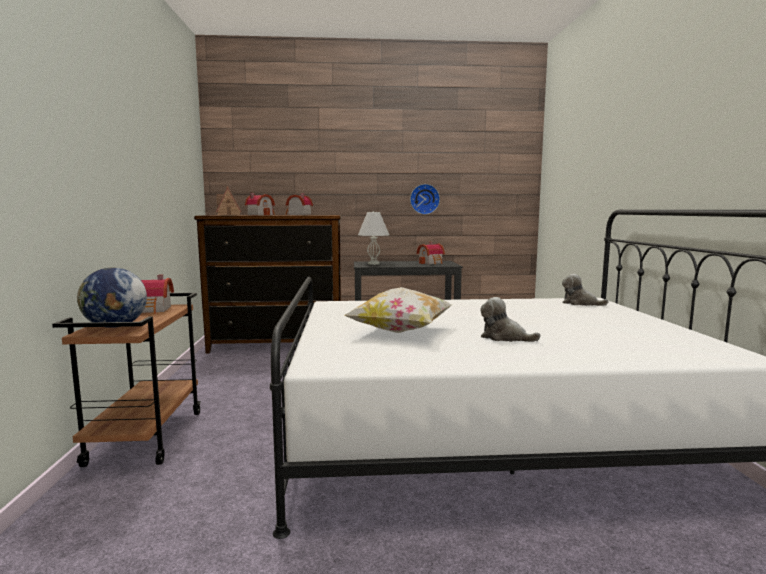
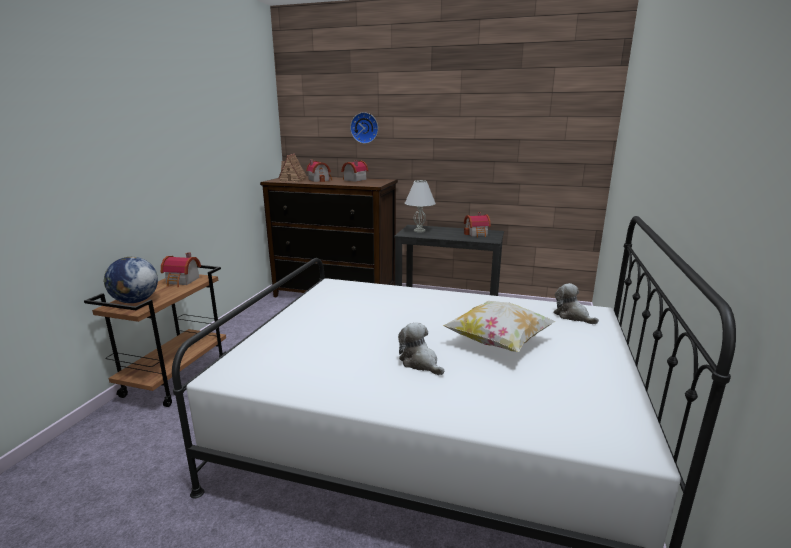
camera: 20 degrees right, 10 degrees up
(401, 331) = (341, 336): pillow -> pillow (498, 342)
(424, 199) = (480, 166): wall clock -> wall clock (365, 128)

